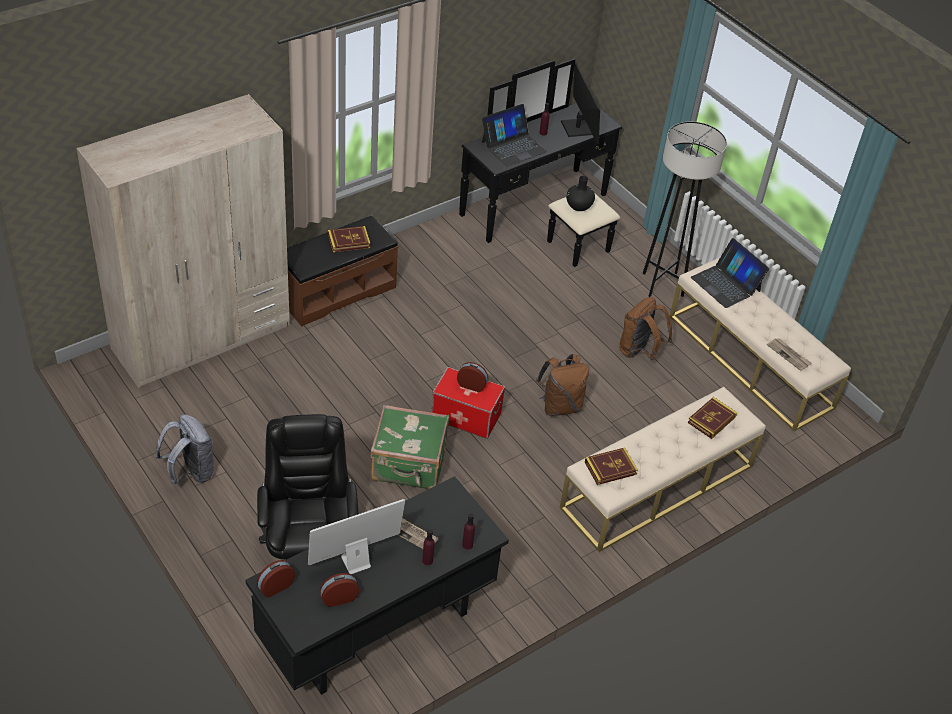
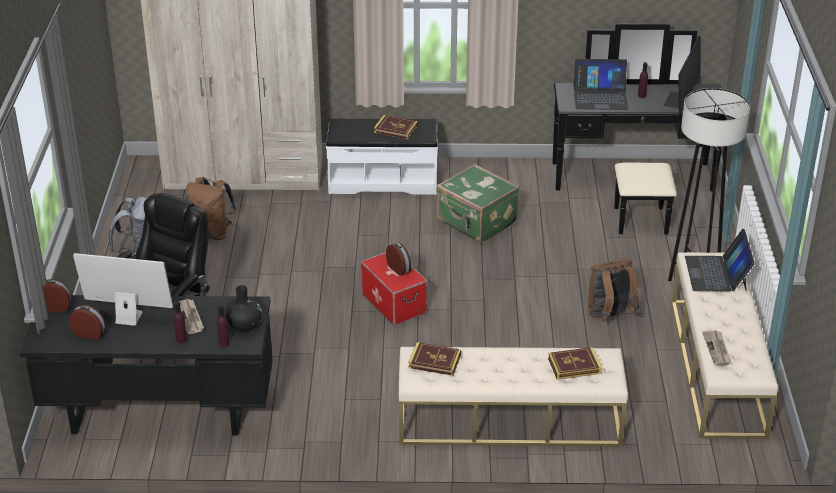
camera: 40 degrees right, 10 degrees down
(336, 292) = (383, 180): brown bench -> white bench
(409, 465) = (307, 317): green suitcase -> green suitcase (476, 223)
(560, 406) = (486, 328): brown backpack -> brown backpack (212, 233)
(578, 206) = (639, 171): black vase -> black vase (244, 325)

